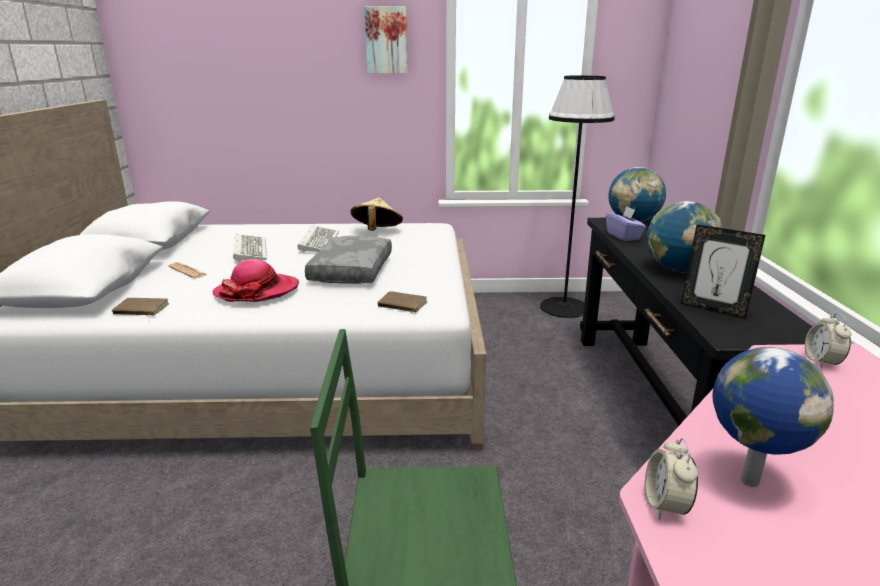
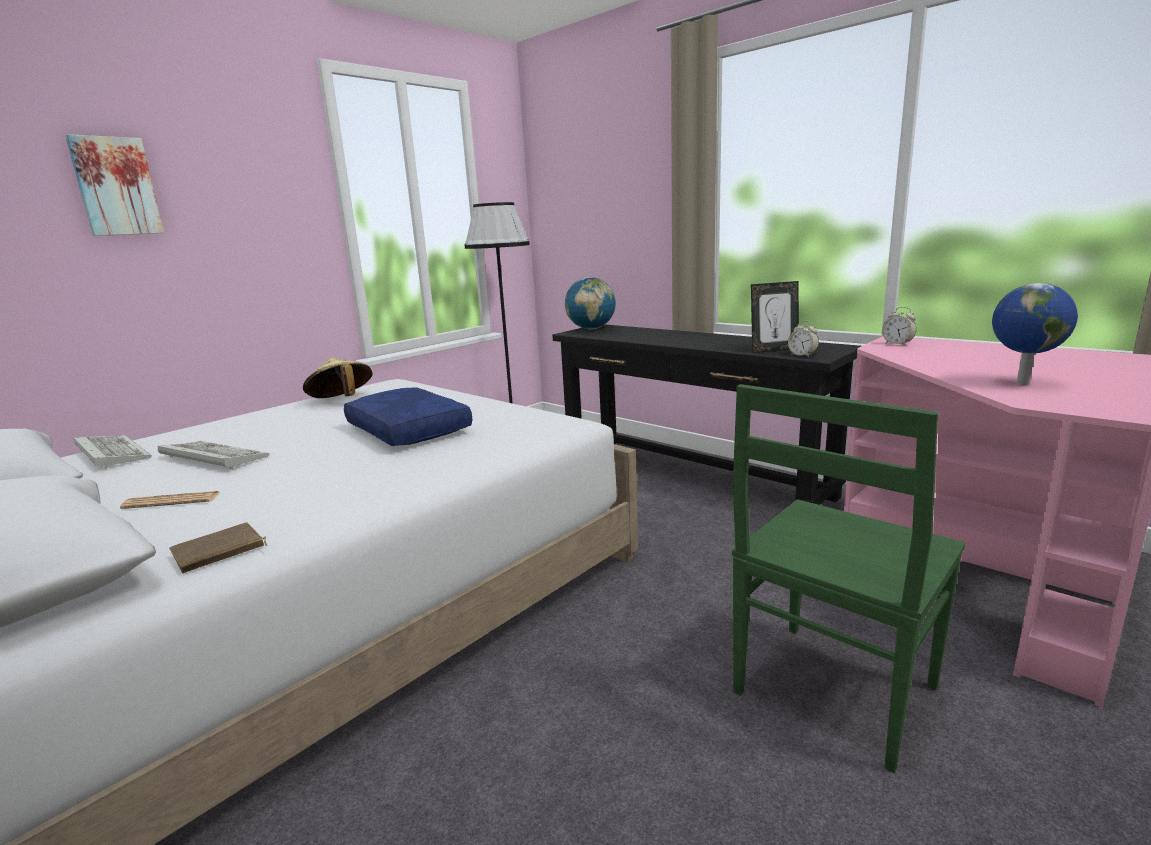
camera: 45 degrees left, 5 degrees down
(257, 291) = (344, 478): hat -> none
(318, 242) = (291, 425): keyboard -> keyboard (110, 453)
(350, 270) = (406, 430): grey pillow -> blue pillow
(386, 40) = (262, 167): picture -> picture (116, 187)
(401, 305) = (534, 432): brown book -> none
(623, 236) = (612, 336): purple tissue box -> none
(665, 505) = (1037, 402): alarm clock -> alarm clock (802, 355)
(678, 270) = (699, 341): globe -> none

